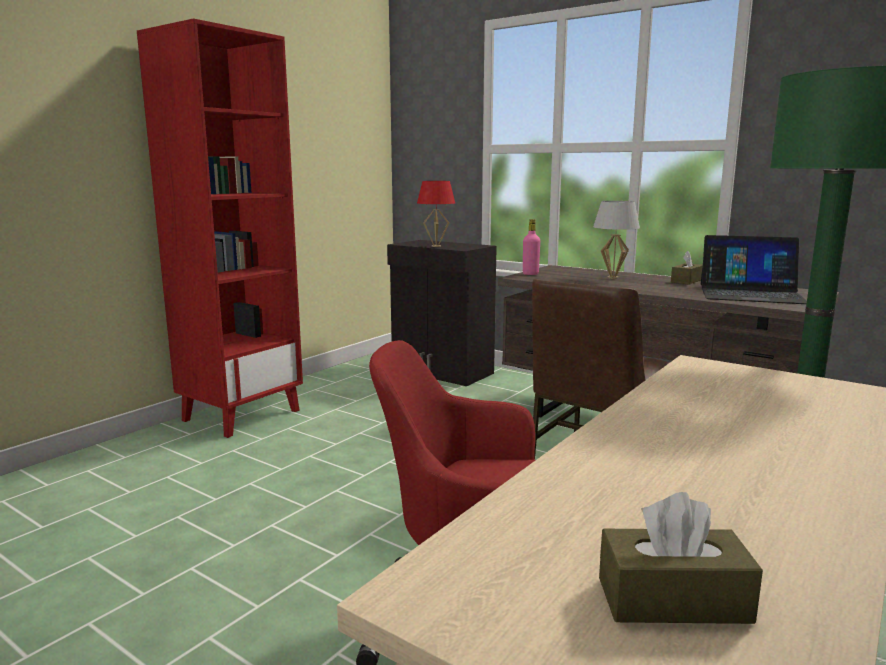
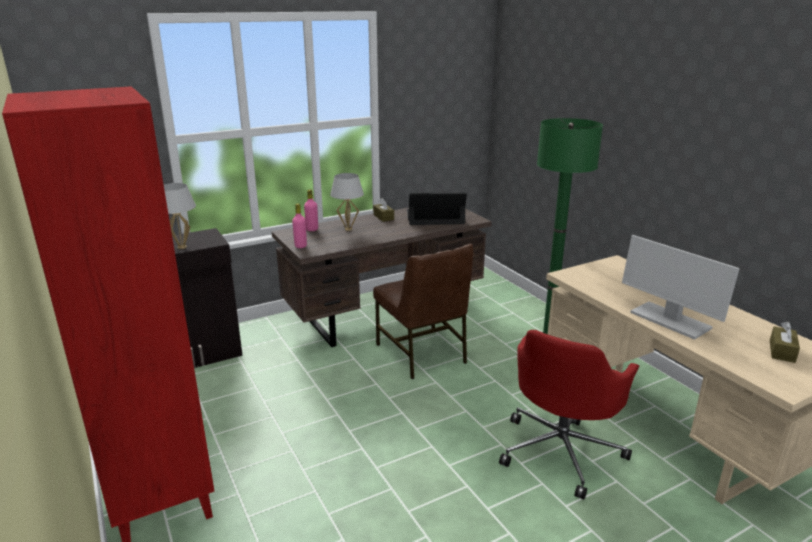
camera: 65 degrees left, 10 degrees up
(436, 246) = (182, 247): red table lamp -> white table lamp
(582, 271) = (312, 229): none -> pink bottle
(640, 447) = (669, 320): none -> monitor
(750, 294) = (434, 217): laptop -> laptop turned 135 degrees counterclockwise

